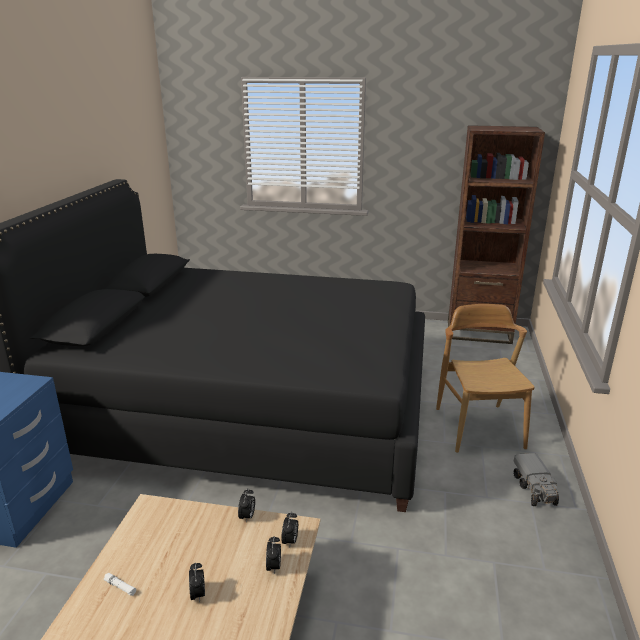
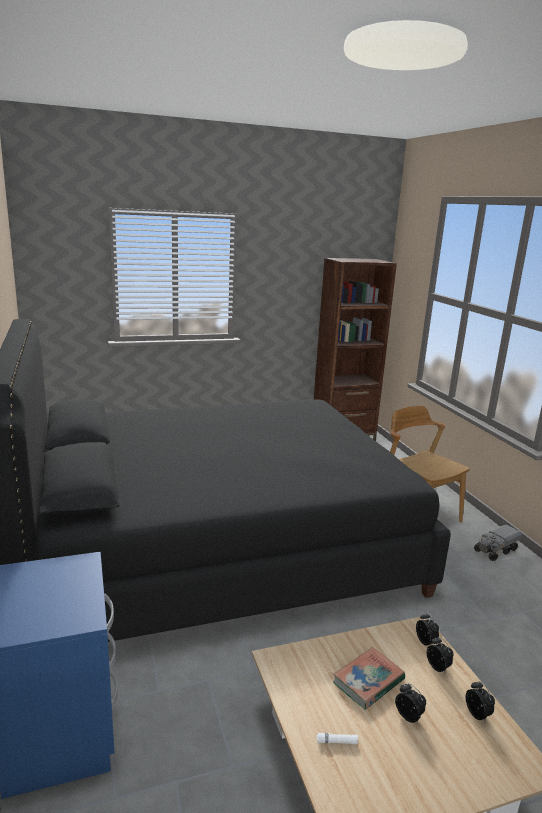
camera: 30 degrees left, 5 degrees down
(200, 553) = (368, 681): none -> book
(247, 516) = (370, 635): alarm clock -> alarm clock (477, 714)
(535, 490) = (495, 550): toy truck -> toy truck turned 90 degrees clockwise

